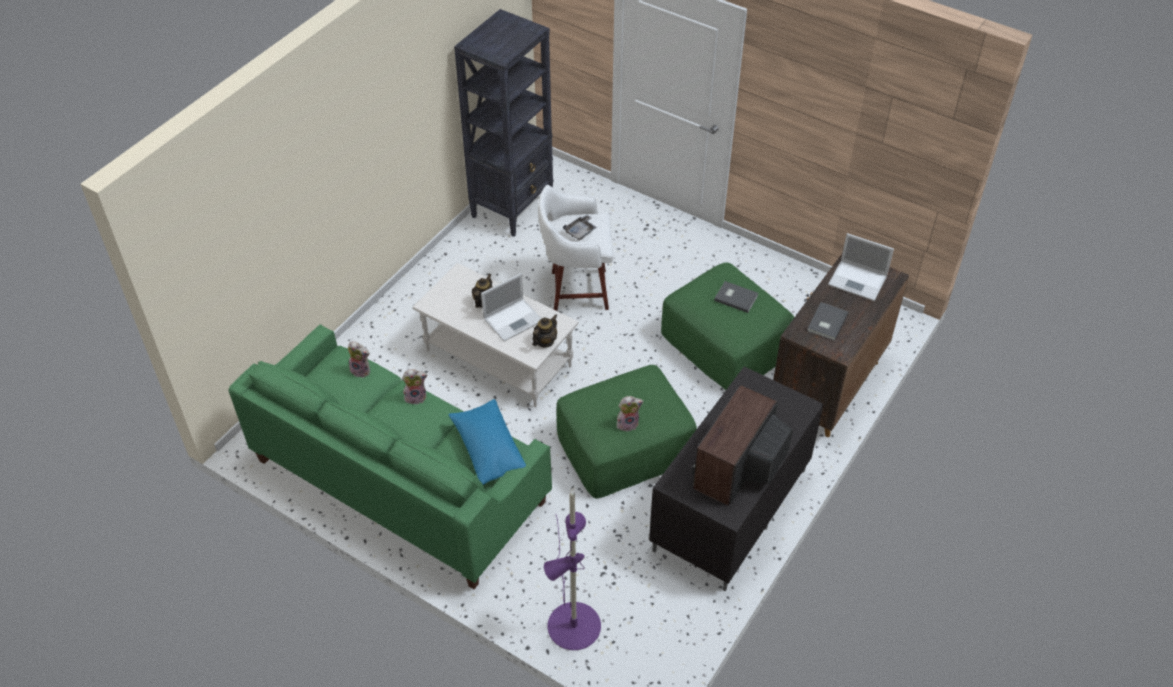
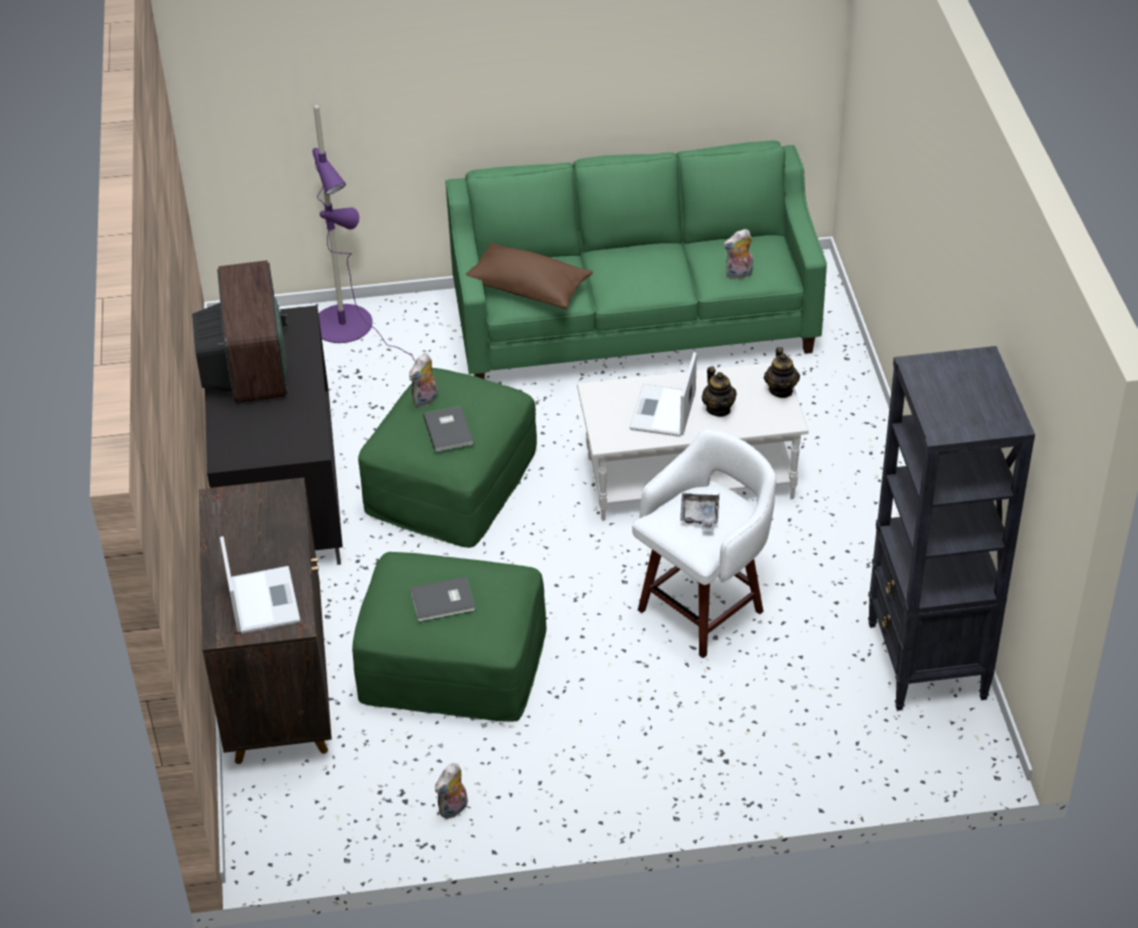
camera: 140 degrees right, 5 degrees down
(416, 397) = (655, 287): plush toy -> plush toy (453, 809)
(488, 450) = (528, 288): blue pillow -> brown pillow
(545, 341) = (601, 412): teapot -> teapot (781, 390)
(826, 322) = (262, 522): grey book -> grey book (449, 430)
(858, 281) = (262, 599): laptop -> laptop turned 90 degrees clockwise

